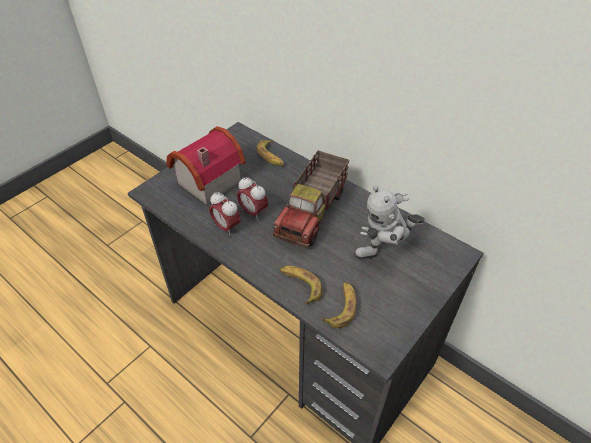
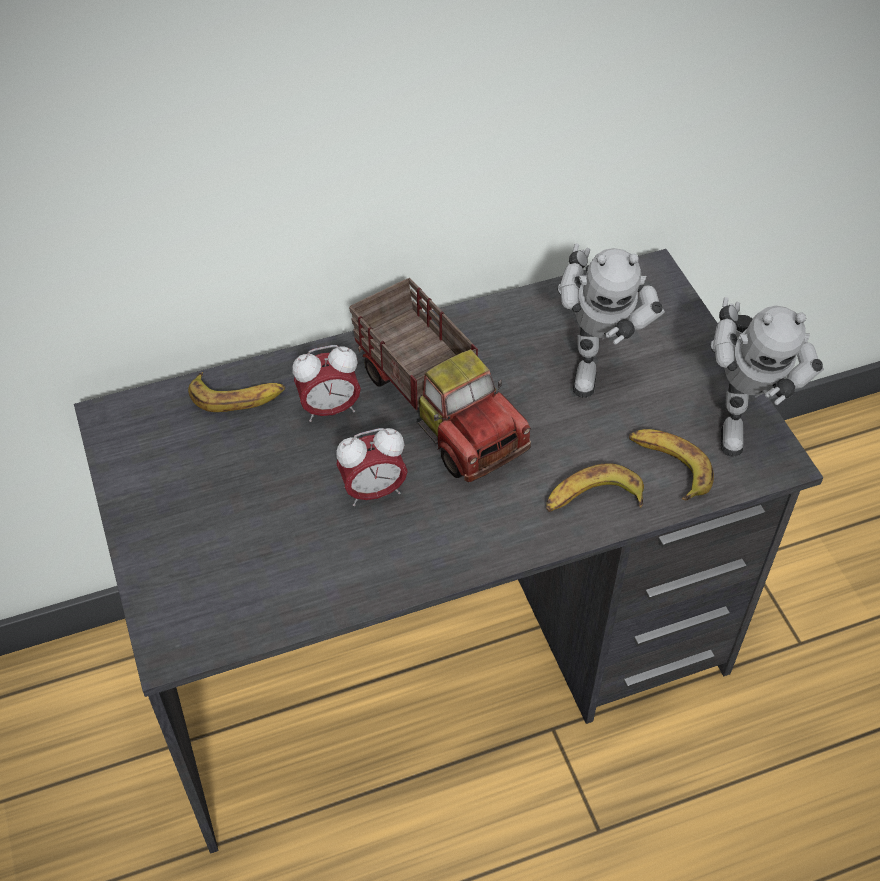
camera: 60 degrees left, 5 degrees up
(205, 181) = (224, 534): toy house -> none
(226, 227) = (383, 549): alarm clock -> alarm clock (329, 409)
(398, 325) = (740, 415): none -> toy robot

